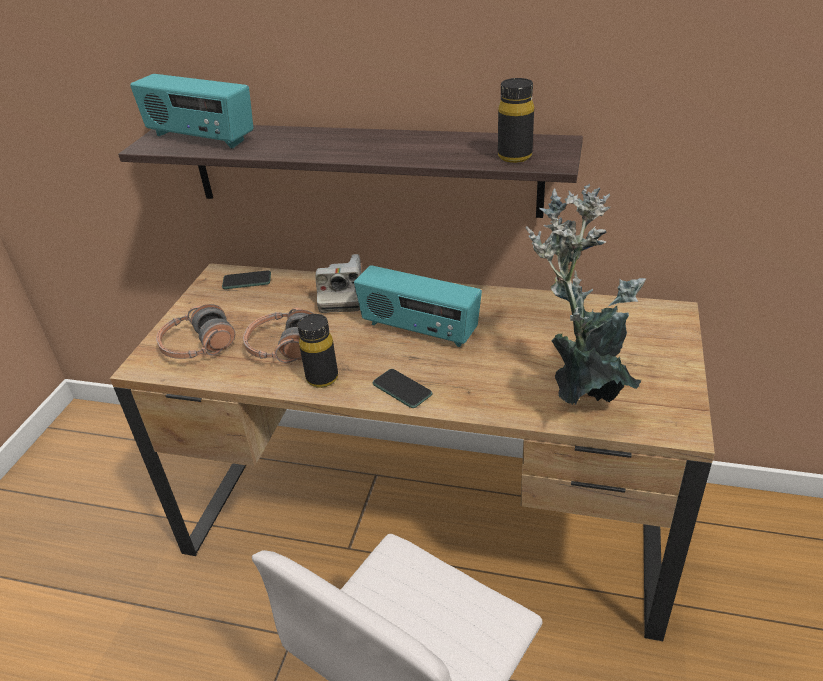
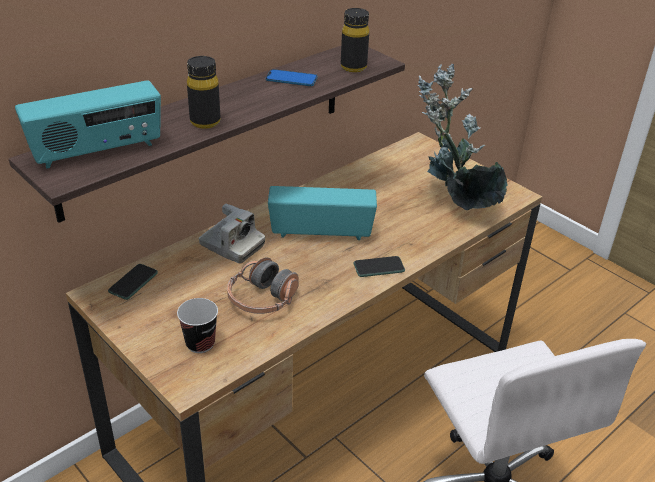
camera: 60 degrees left, 0 degrees up
(198, 346) = (200, 343): headphones -> cup
(322, 378) = (325, 296): black bottle -> black bottle (205, 122)
(418, 330) = (321, 232): radio -> radio turned 150 degrees counterclockwise
(436, 144) = (291, 79): none -> phone

